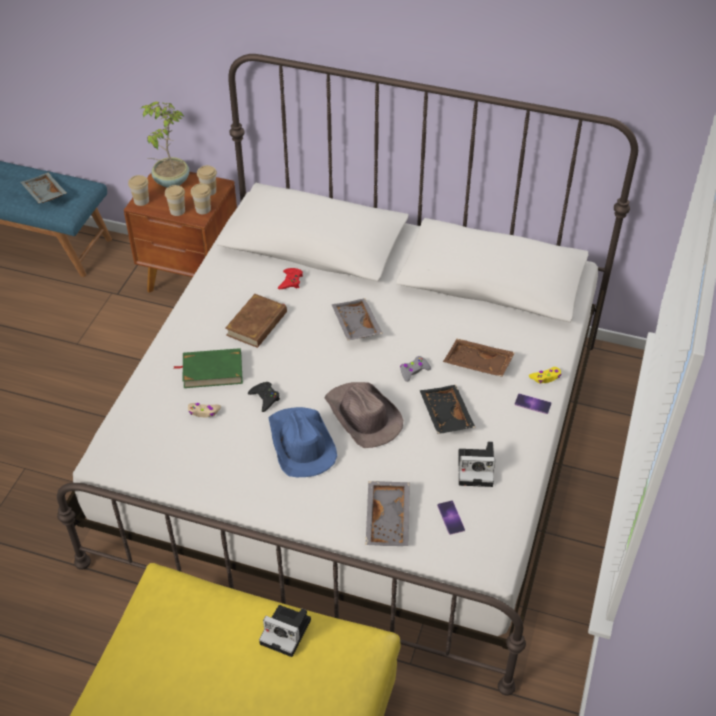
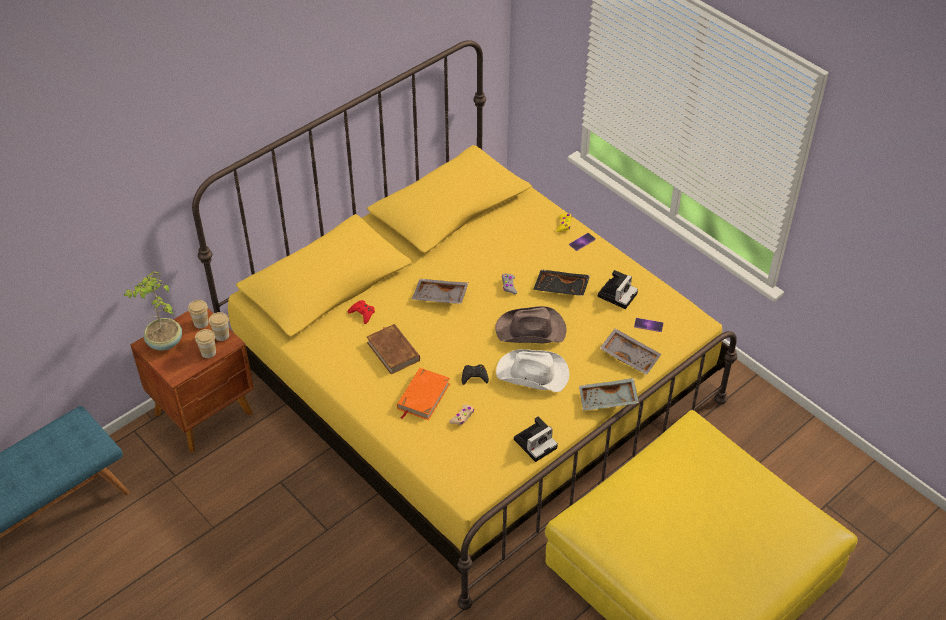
camera: 60 degrees left, 0 degrees up
(44, 194) = (58, 452): grey tray -> grey tray (608, 400)
(141, 201) = (172, 371): cup -> none
(212, 371) = (423, 396): green book -> orange book
(287, 632) = (662, 462): camera -> camera (536, 442)
(301, 444) = (533, 374): blue hat -> white hat
(357, 446) = (472, 386): white bed -> yellow bed
(477, 364) = (527, 251): brown tray -> none

